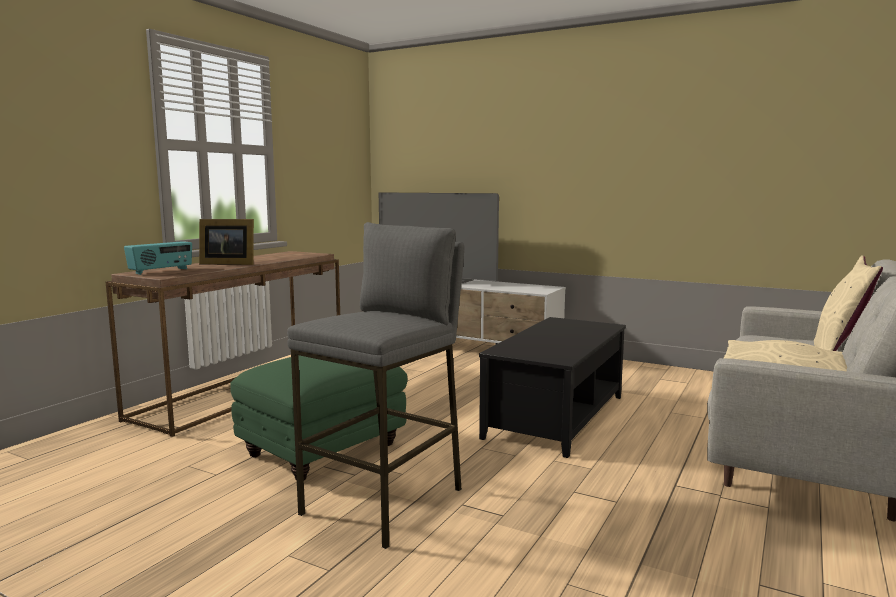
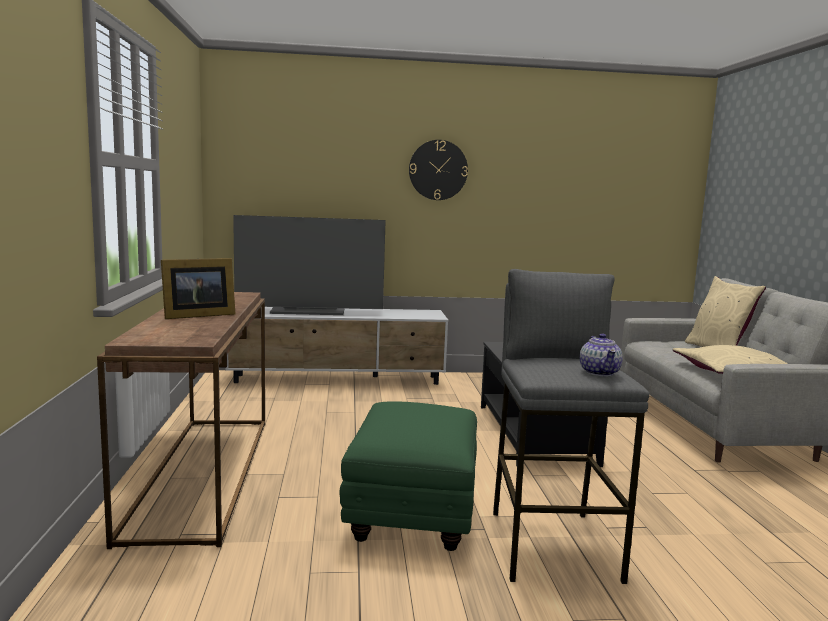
camera: 35 degrees left, 0 degrees up
(161, 271) = (161, 334): radio -> none
(374, 324) = (599, 372): none -> teapot
(564, 141) = (438, 170): none -> wall clock

